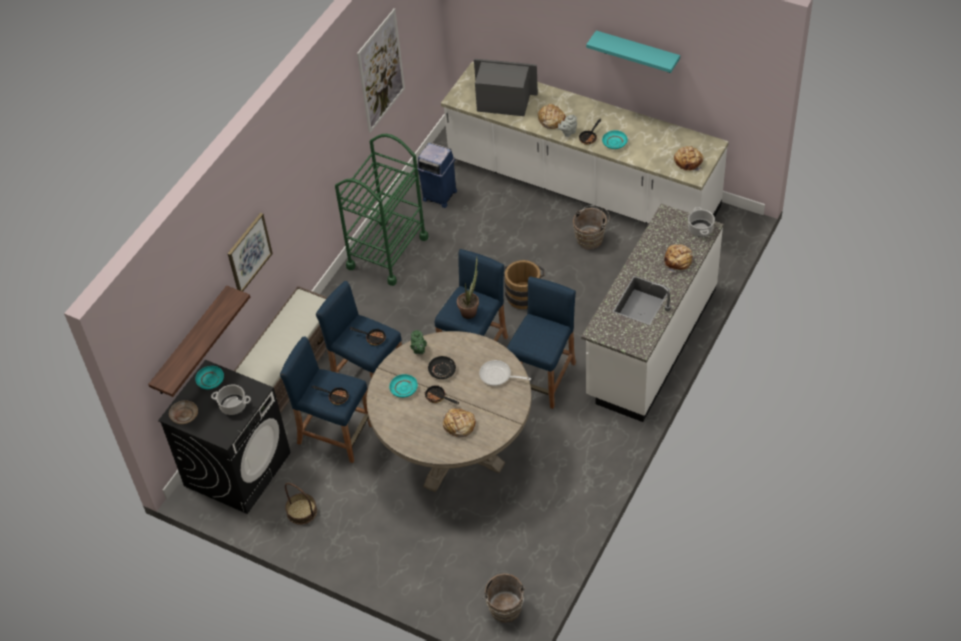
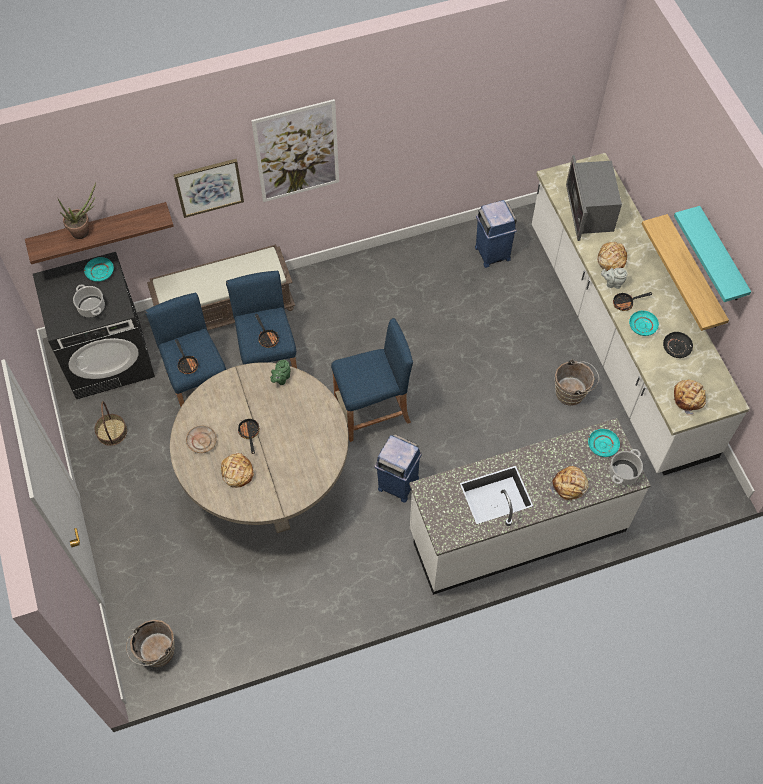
camera: 40 degrees right, 10 degrees up
(184, 415) = (52, 285): beige plate -> beige plate (202, 441)
(381, 71) = (477, 103): picture -> picture (297, 152)
(387, 252) = (400, 270): green cart -> none
(404, 388) = (234, 402): turquoise plate -> turquoise plate (603, 445)
(442, 370) = (278, 412): black plate -> black plate (677, 347)
(470, 310) = (364, 378): potted plant -> potted plant (84, 231)
(498, 376) = (314, 457): frying pan -> none
(503, 102) = (589, 211): microwave -> microwave turned 150 degrees counterclockwise
(523, 293) = (464, 395): brown bucket -> none
(543, 378) = (397, 483): blue stool -> blue trash can
(616, 86) = (694, 274): none -> shelf

